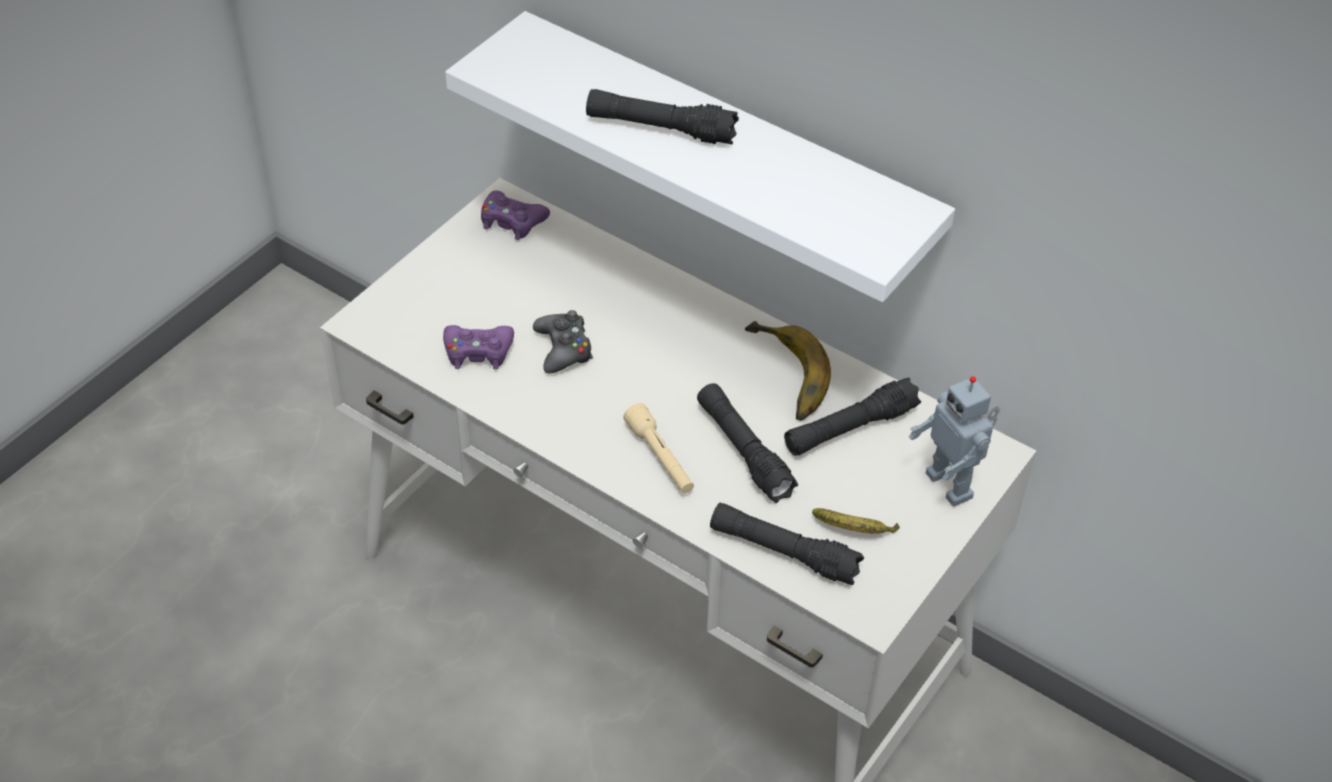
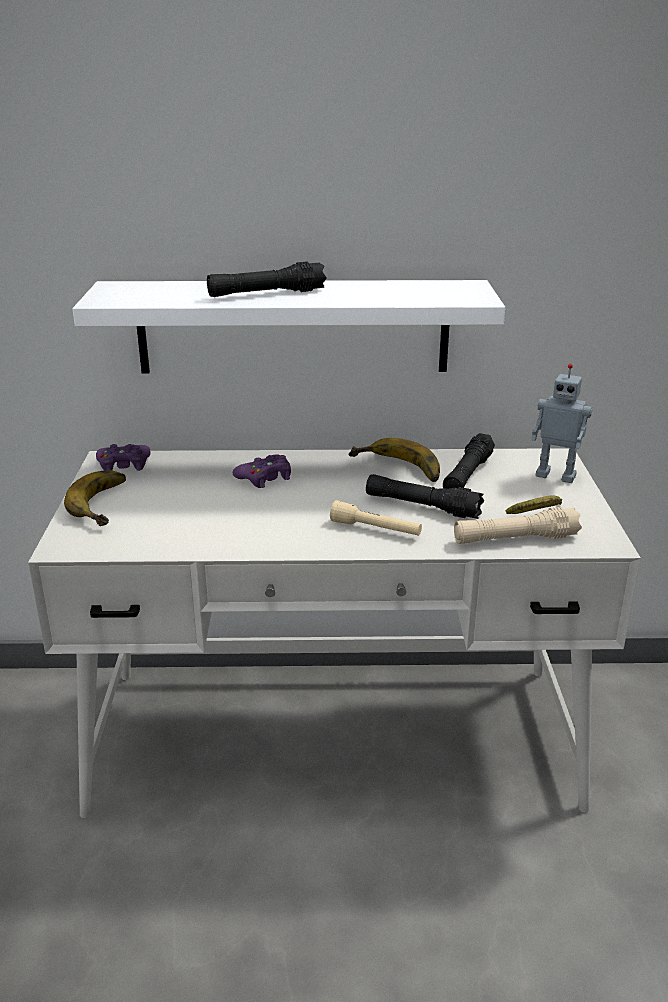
camera: 35 degrees left, 20 degrees down
(449, 278) = (108, 503): none -> banana
(478, 352) = (177, 529): purple game controller -> purple game controller (265, 478)
(563, 349) = (239, 506): black game controller -> none
(783, 552) = (515, 539): black flashlight -> beige flashlight

